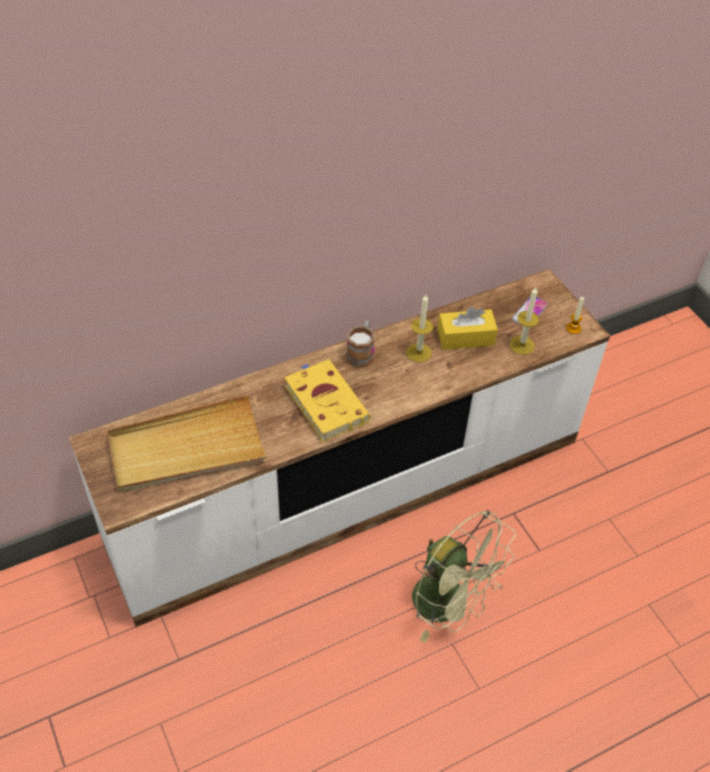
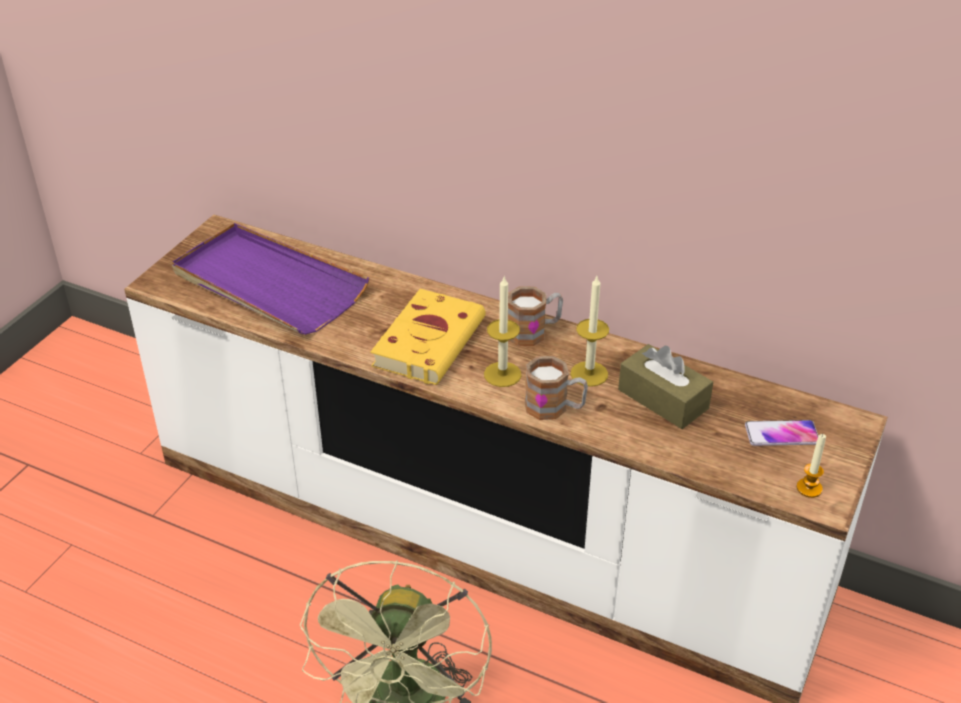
camera: 55 degrees right, 10 degrees down
(186, 449) = (268, 284): beige tray -> purple tray
(433, 383) = (554, 408): none -> mug
(465, 337) = (663, 399): yellow tissue box -> brown tissue box
(522, 345) = (714, 454): candle -> candle (502, 374)

